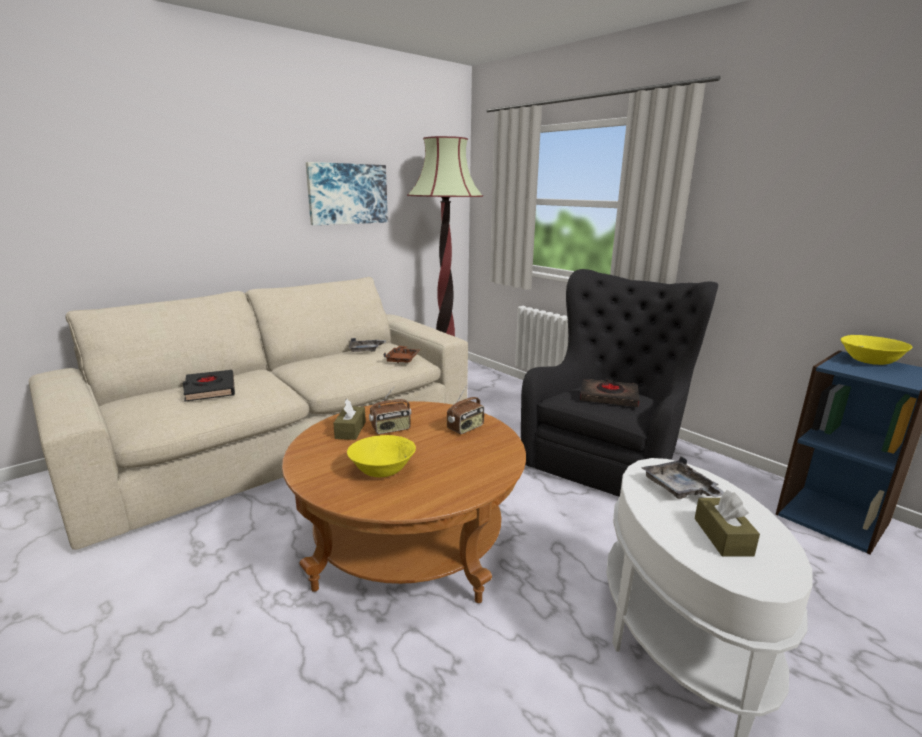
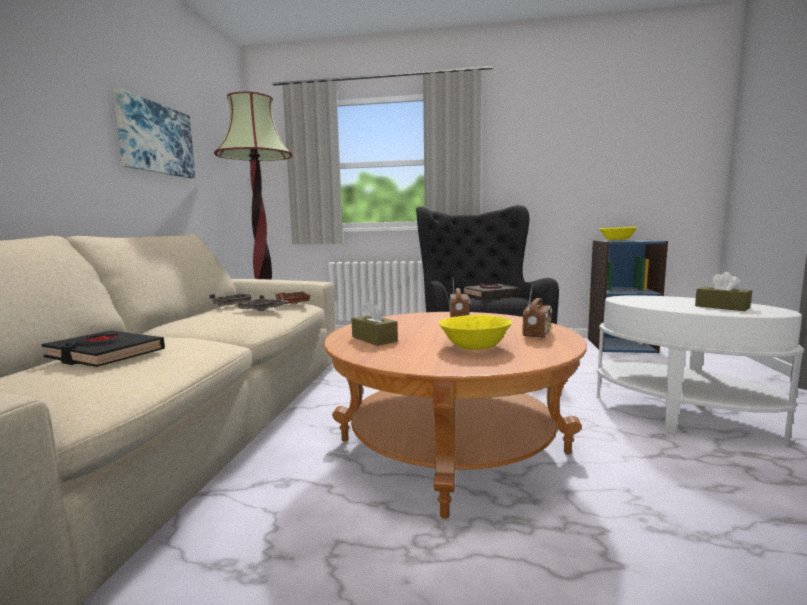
camera: 40 degrees left, 10 degrees down
(391, 429) = (407, 331): radio -> radio (537, 334)
(679, 489) = (655, 301): grey tray -> grey tray (262, 310)

